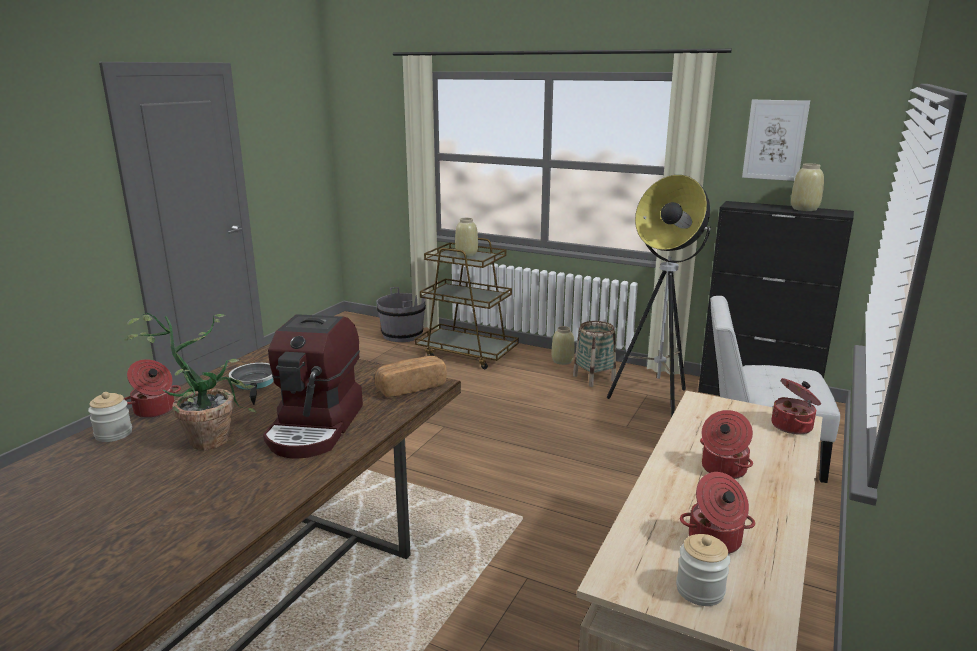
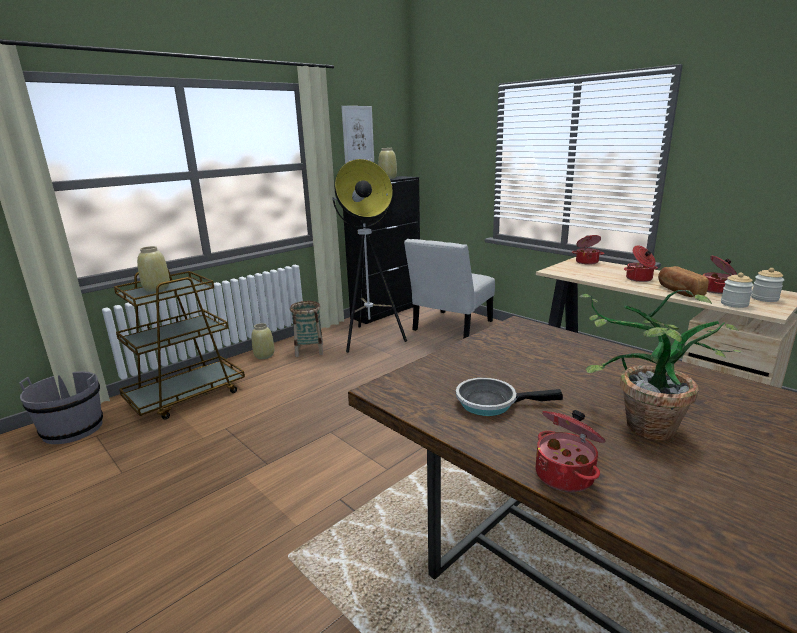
camera: 70 degrees left, 0 degrees up
(113, 434) = (646, 507): jar -> jar (734, 304)
(316, 427) = (609, 371): coffee machine -> none
(410, 387) = (525, 331): bread -> bread (679, 291)

